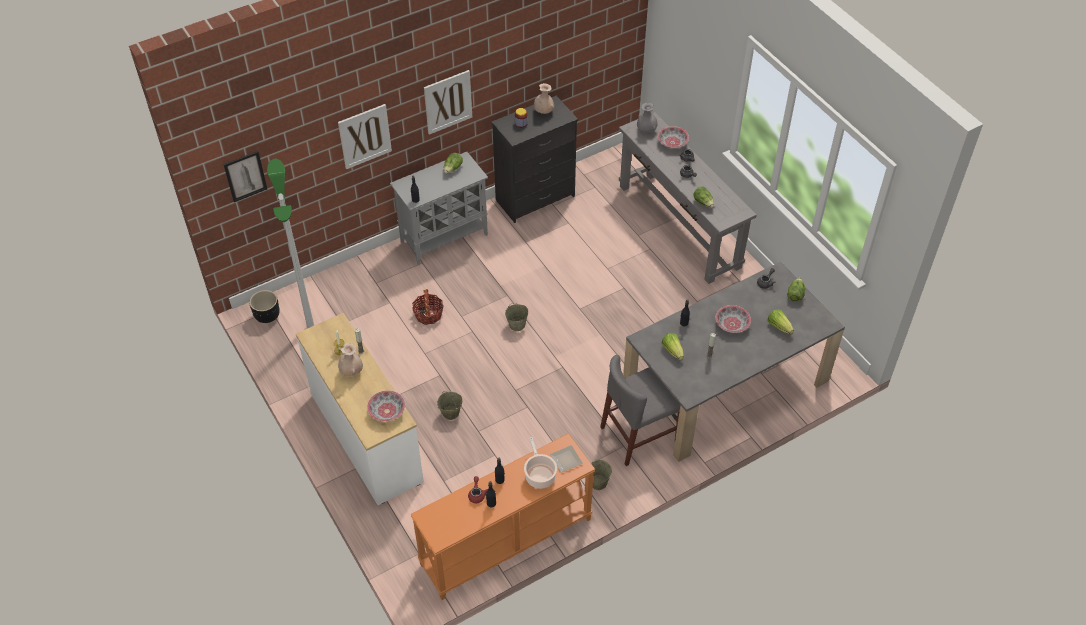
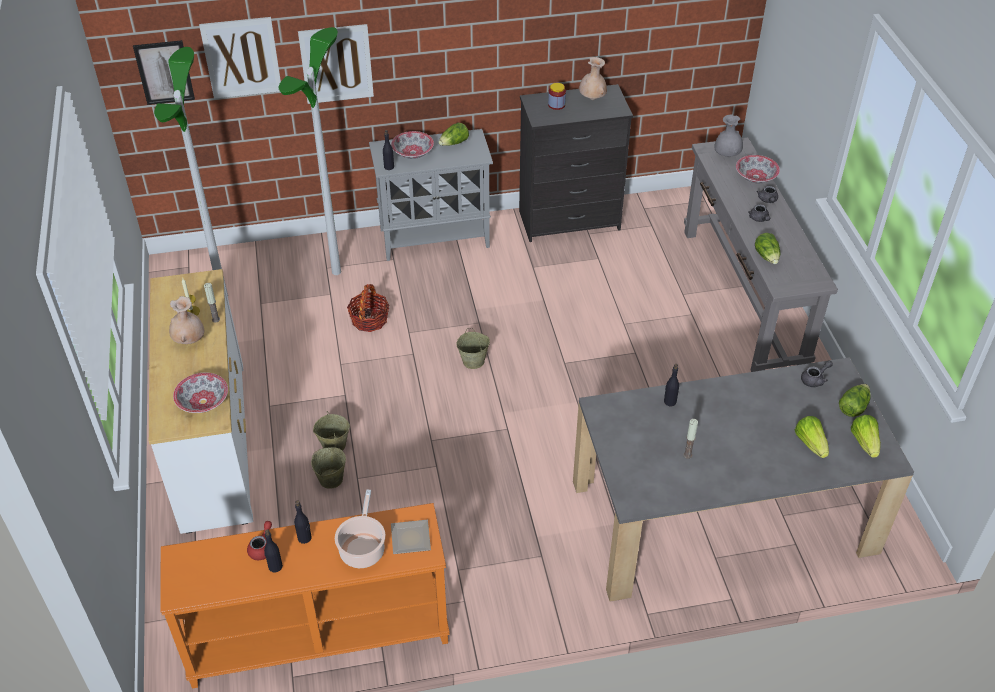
camera: 20 degrees right, 5 degrees down
(267, 316) = (180, 272): black planter -> none
(385, 284) = (336, 272): none -> floor lamp
(448, 102) = (459, 48): picture -> picture (241, 57)
(598, 483) = (483, 595): beige bucket -> beige bucket (331, 479)
(639, 434) = (571, 547): grey chair -> none
(672, 350) = (636, 434): lettuce -> lettuce (865, 442)
(732, 324) = (740, 422): bowl -> bowl (413, 152)

